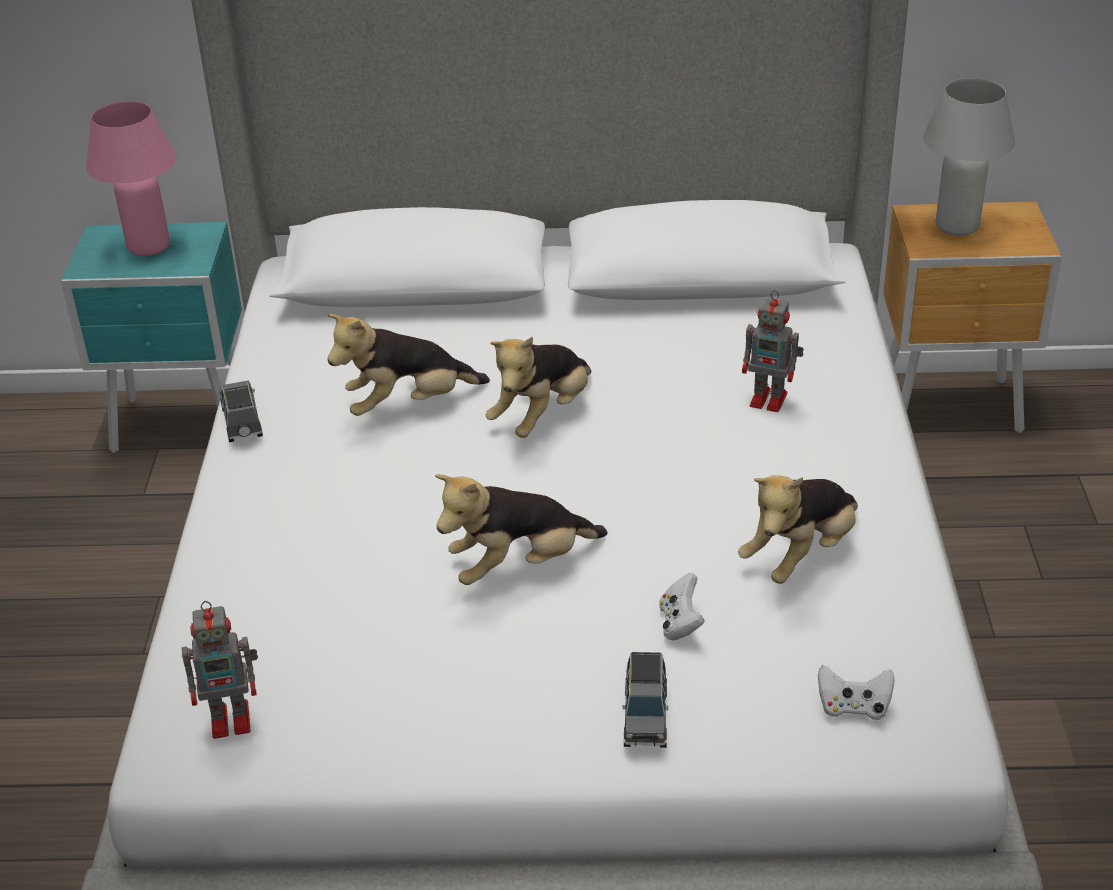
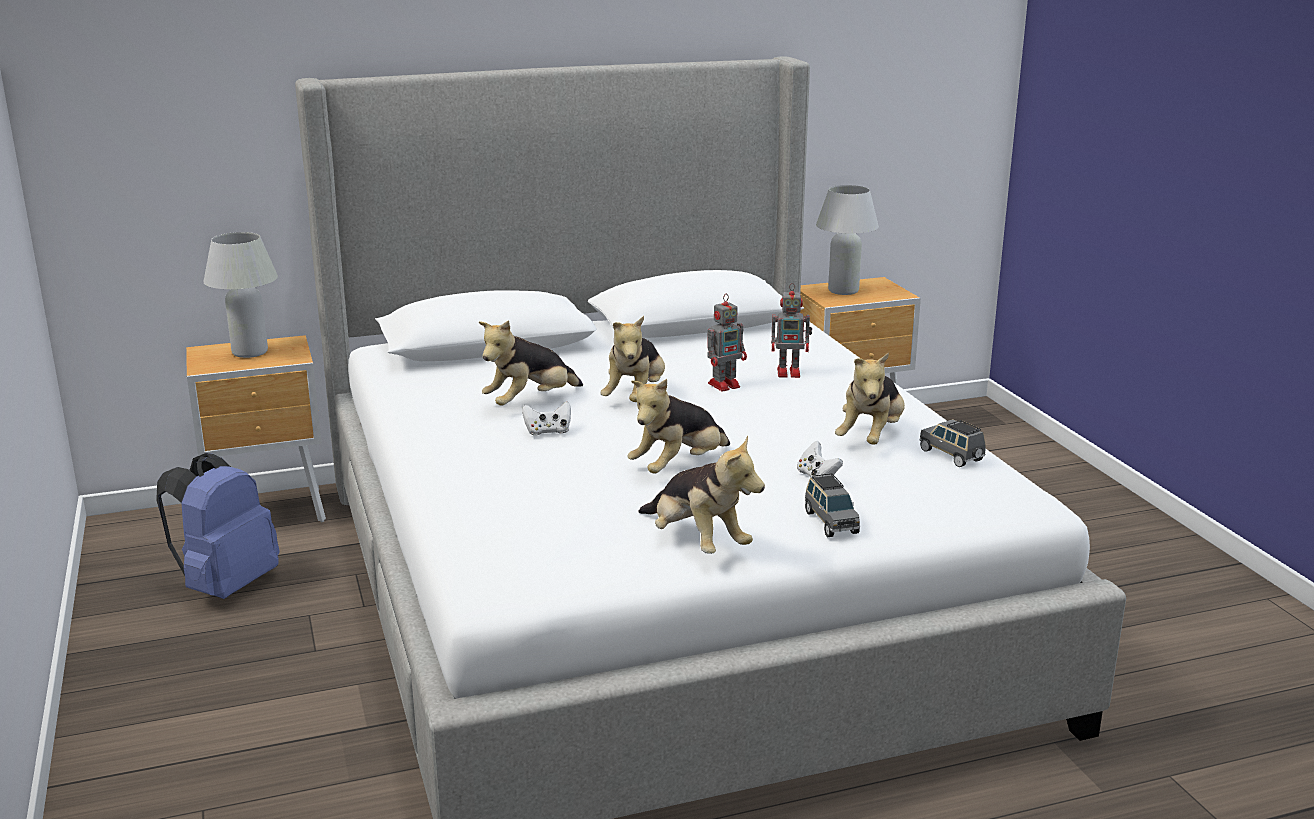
camera: 20 degrees left, 15 degrees down
(92, 532) = (226, 586): none -> blue backpack
(148, 246) = (250, 352): pink table lamp -> white table lamp
(185, 426) = (271, 514): turquoise nightstand -> brown nightstand
(233, 719) = (525, 566): toy robot -> toy robot (725, 385)
(242, 423) = (406, 425): grey toy car -> grey toy car (951, 456)
(457, 718) = (696, 542): none -> plush toy
(853, 707) = (965, 498): white game controller -> white game controller (548, 431)

